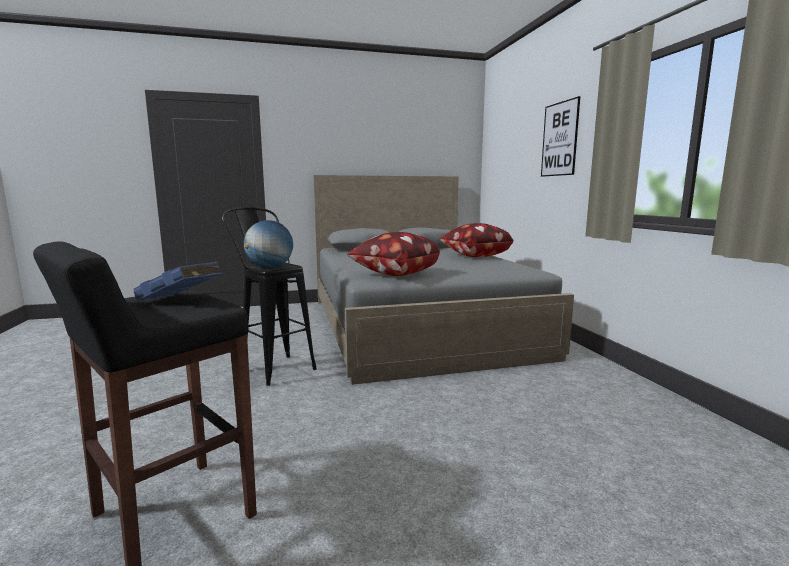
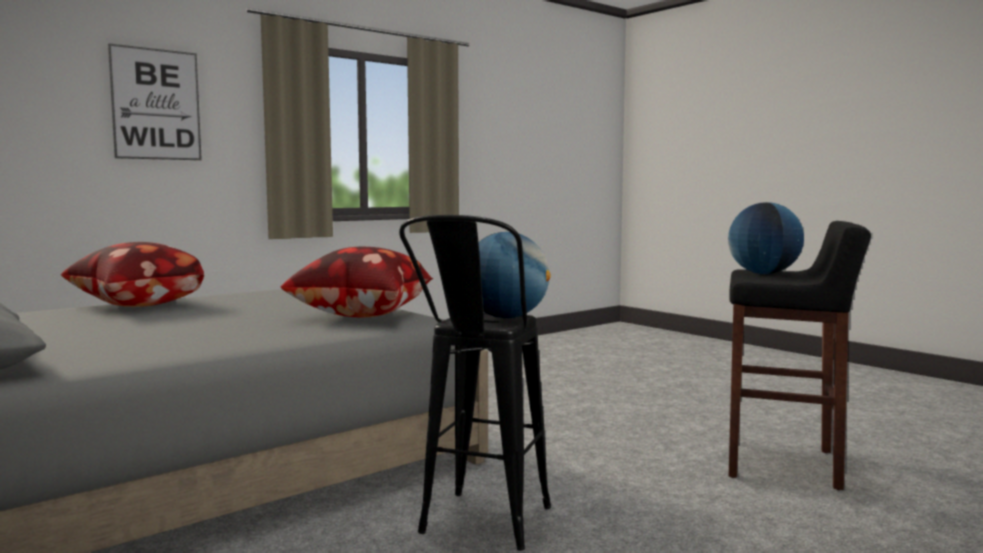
camera: 115 degrees left, 5 degrees down
(182, 301) = (763, 273): blue book -> globe

